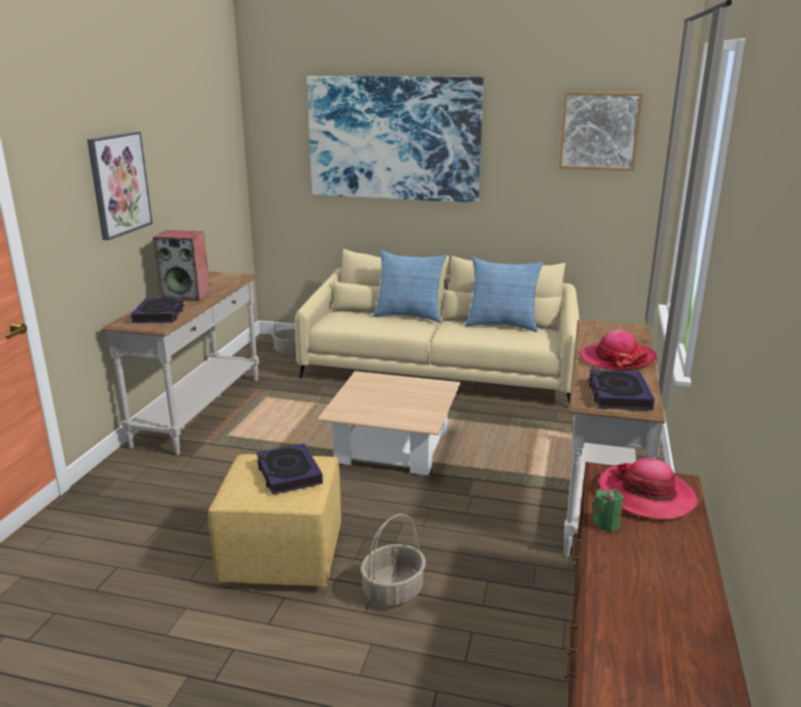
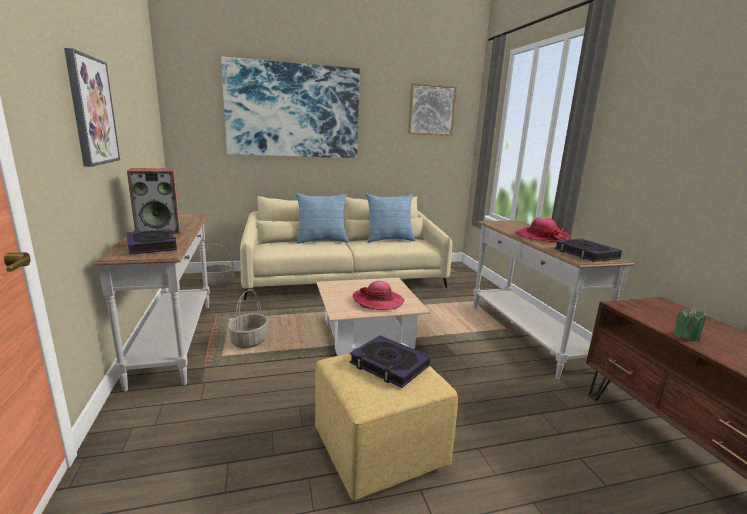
camera: 30 degrees left, 5 degrees down
(393, 592) = (494, 447): basket -> basket (249, 341)
(646, 495) = (665, 313): hat -> hat (378, 301)

